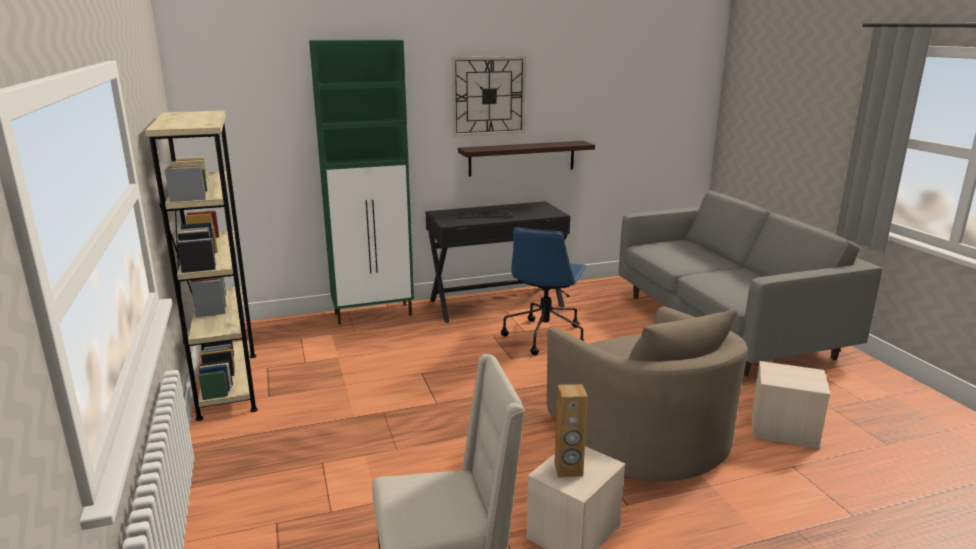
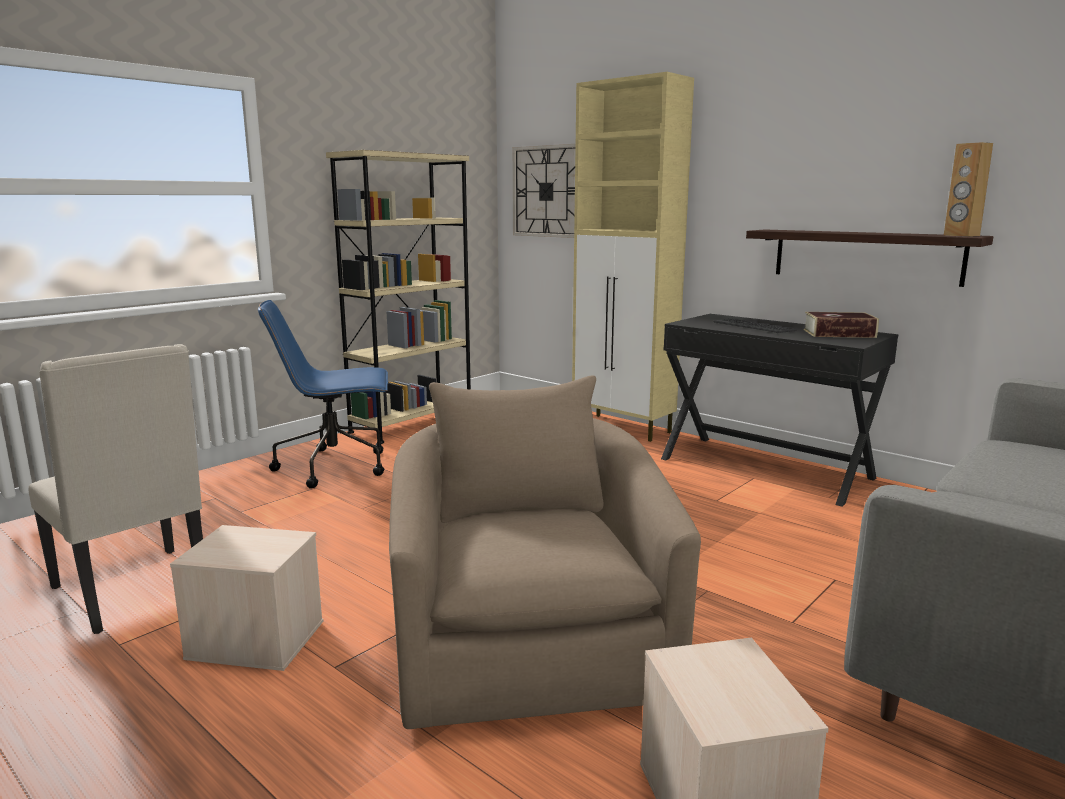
camera: 60 degrees right, 5 degrees down
(374, 314) = (623, 428): green cabinet -> beige cabinet
(488, 96) = (818, 153): wall clock -> wall clock (547, 191)
(529, 208) = (839, 333): none -> book
(545, 336) = (725, 515): blue office chair -> blue office chair (335, 466)
(568, 470) = (241, 542): brown speaker -> brown speaker (961, 235)
(642, 435) = (529, 644): beige armchair -> beige armchair turned 135 degrees clockwise

